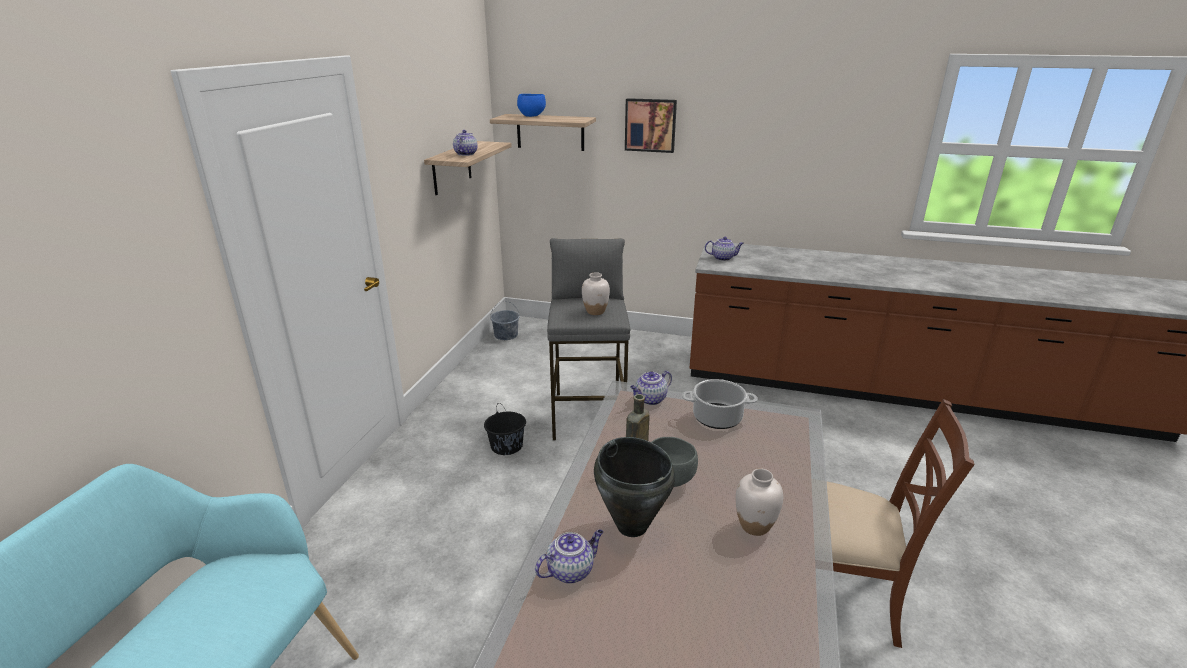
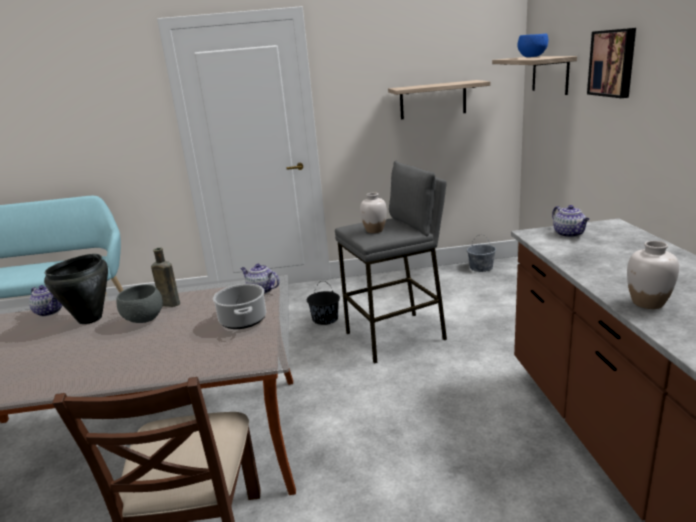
camera: 70 degrees right, 5 degrees down
(466, 154) = (421, 86): teapot -> none
(754, 526) = (84, 361): white vase -> white vase (647, 303)

